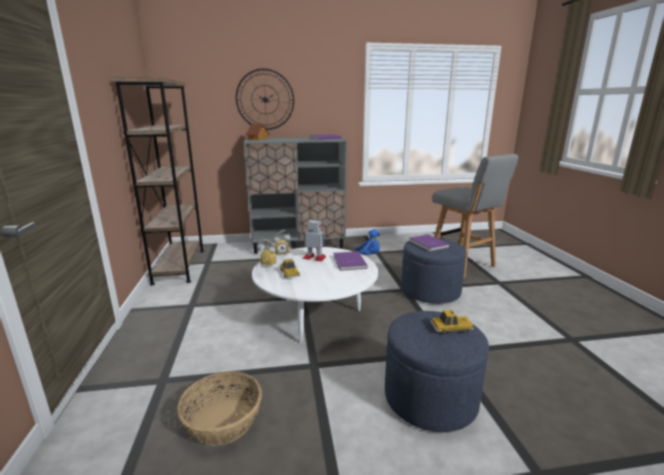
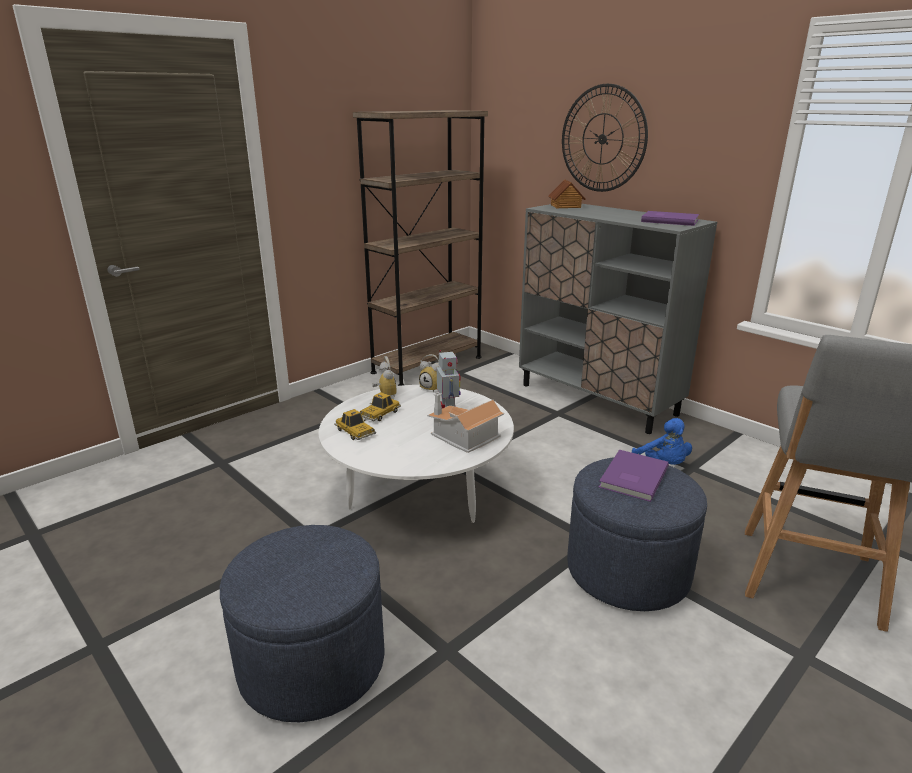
camera: 55 degrees right, 5 degrees up
(223, 420) = (184, 522): basket -> none
(348, 262) = (463, 437): purple book -> toy house
(451, 328) = (318, 576): toy car -> toy car (355, 432)

